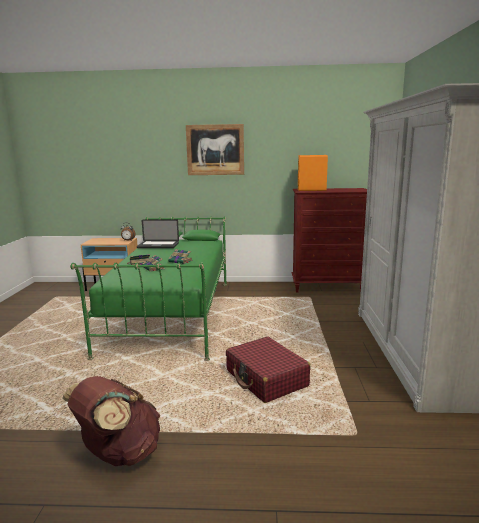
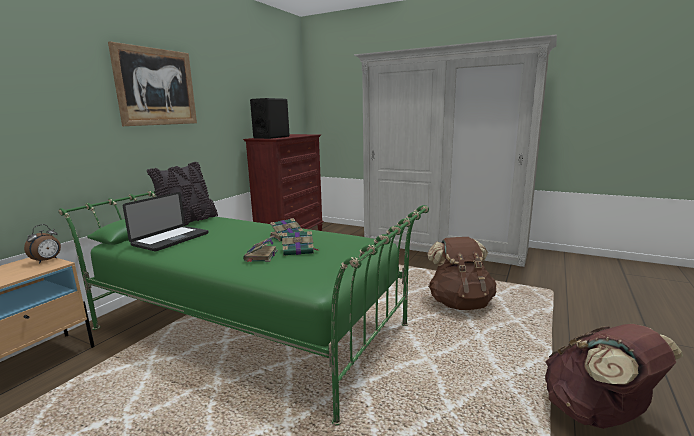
camera: 65 degrees left, 0 degrees up
(193, 241) = (189, 222): none -> black pillow
(266, 379) = (460, 303): red suitcase -> brown backpack
(312, 190) = (271, 137): orange speaker -> black speaker

